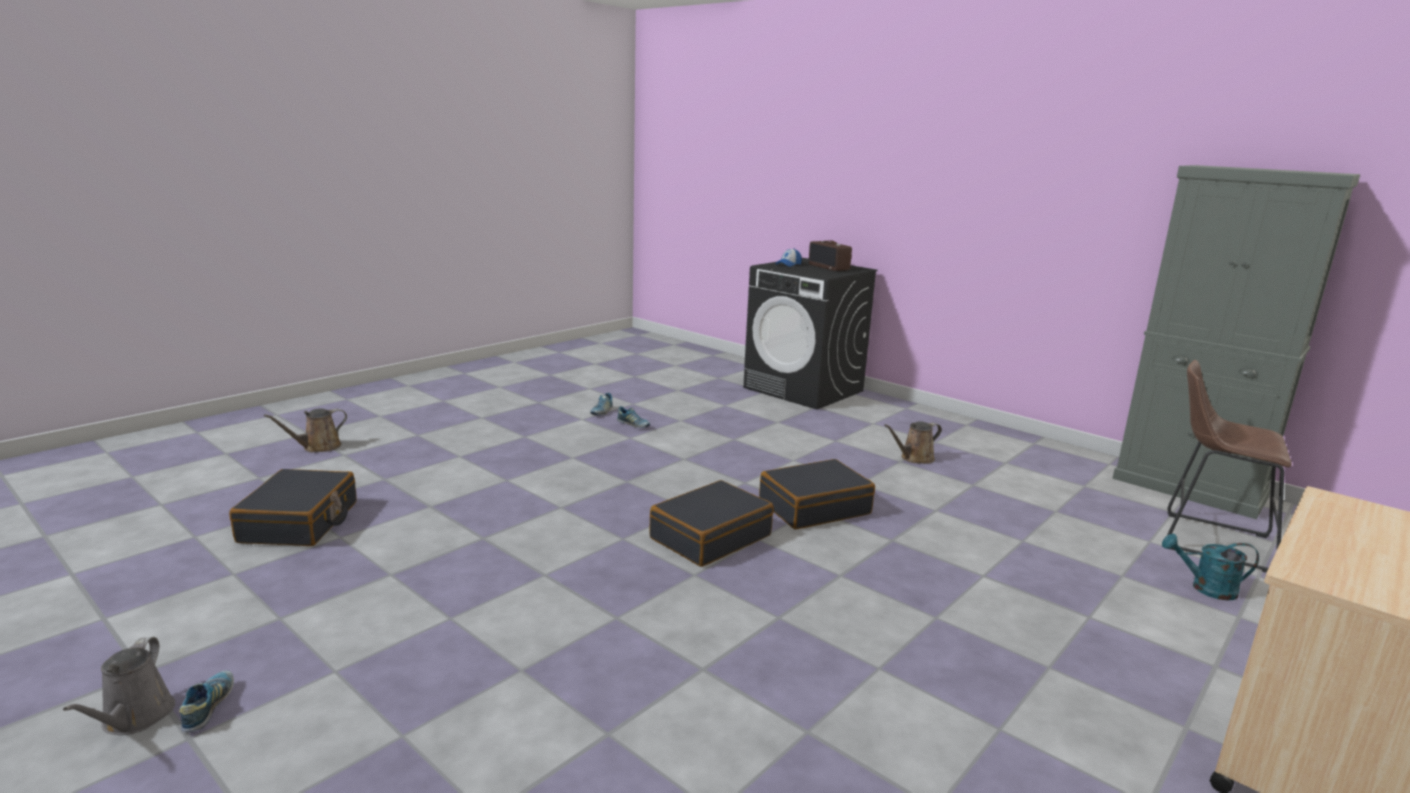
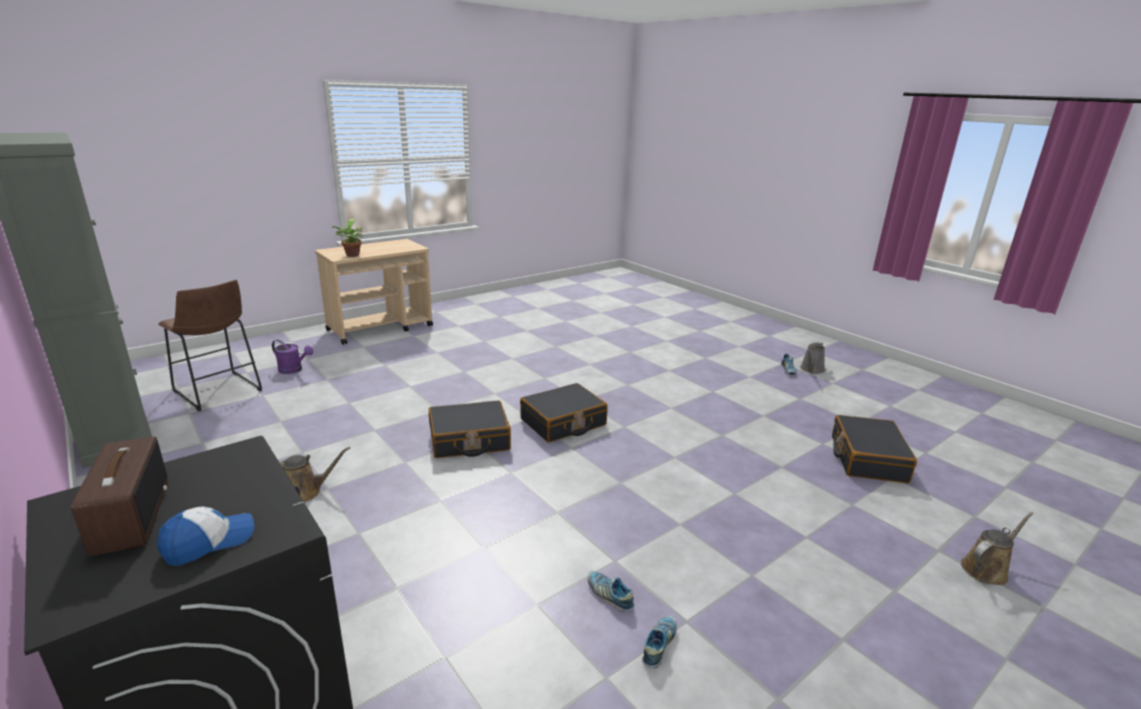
camera: 170 degrees left, 5 degrees up
(134, 719) = (811, 370): grey watering can -> grey watering can turned 150 degrees counterclockwise
(1205, 588) = (293, 370): turquoise watering can -> purple watering can
(1333, 510) = (351, 255): none -> potted plant

